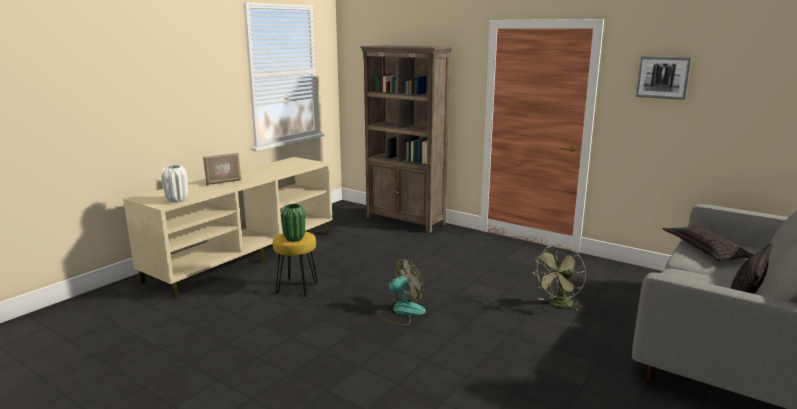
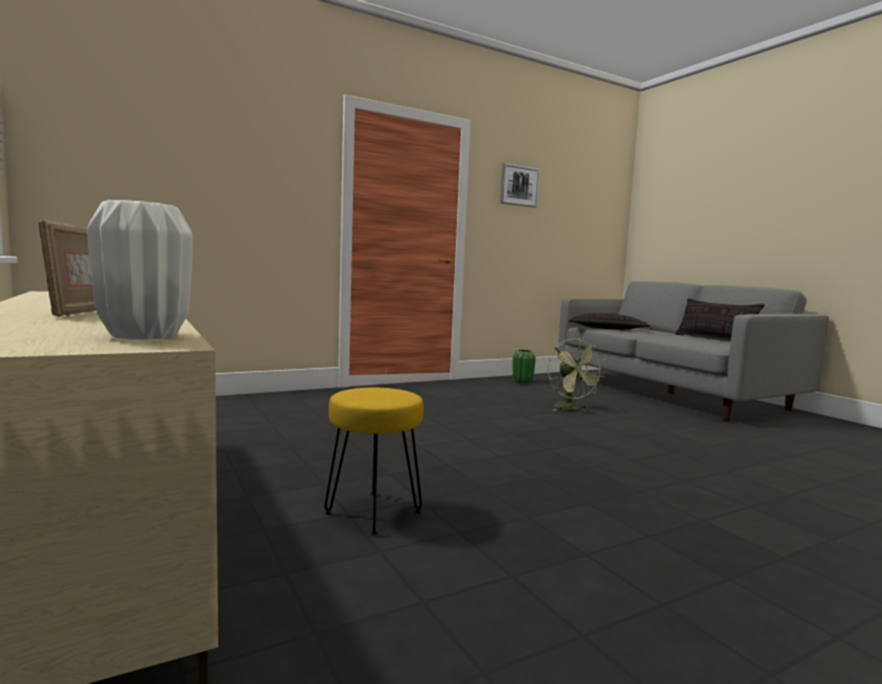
camera: 65 degrees left, 10 degrees down
(294, 239) = (393, 395): green vase -> green vase (522, 382)
(401, 311) = (539, 464): fan -> none
(405, 221) = (229, 402): brown bookcase -> none

